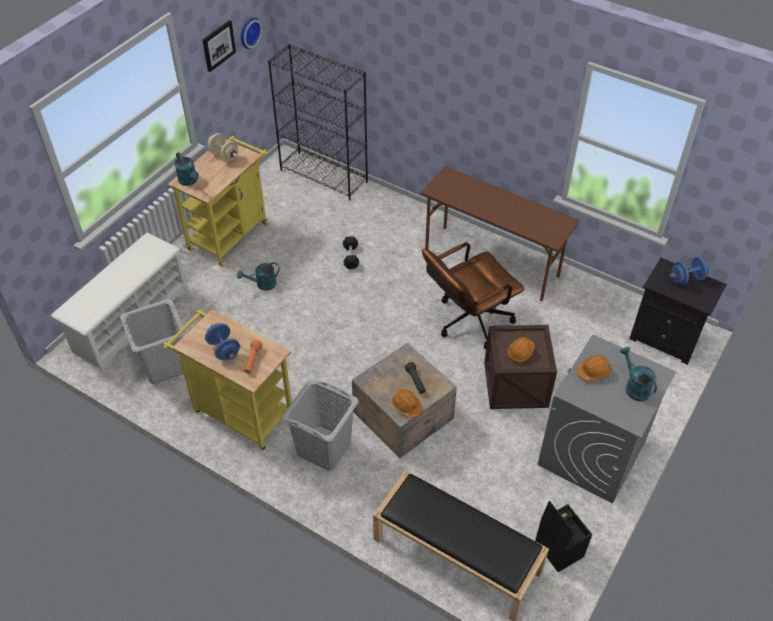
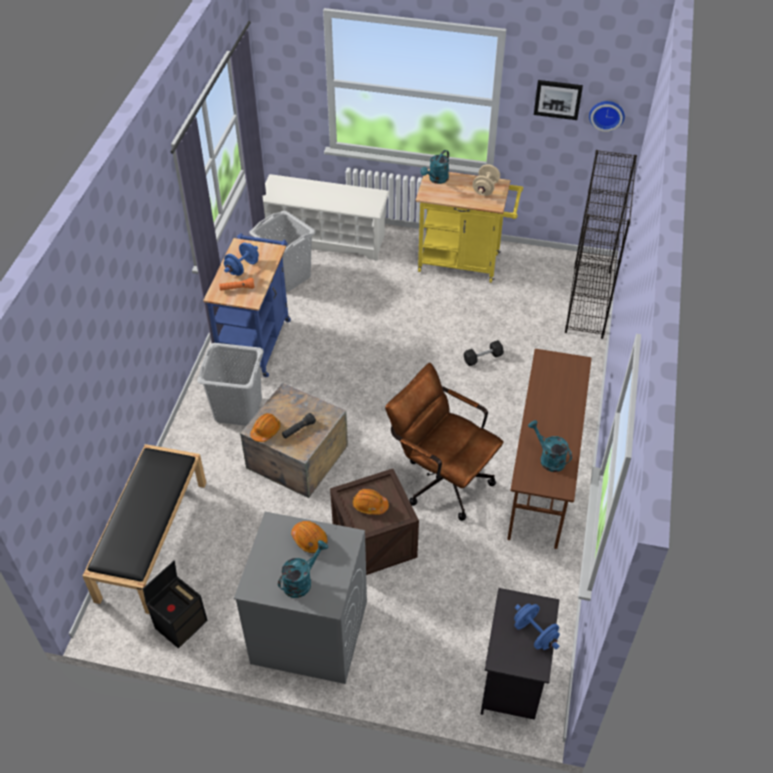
camera: 70 degrees right, 0 degrees up
(239, 411) = (257, 340): yellow cart -> blue cart
(262, 284) = (410, 306): turquoise watering can -> turquoise watering can (548, 458)

